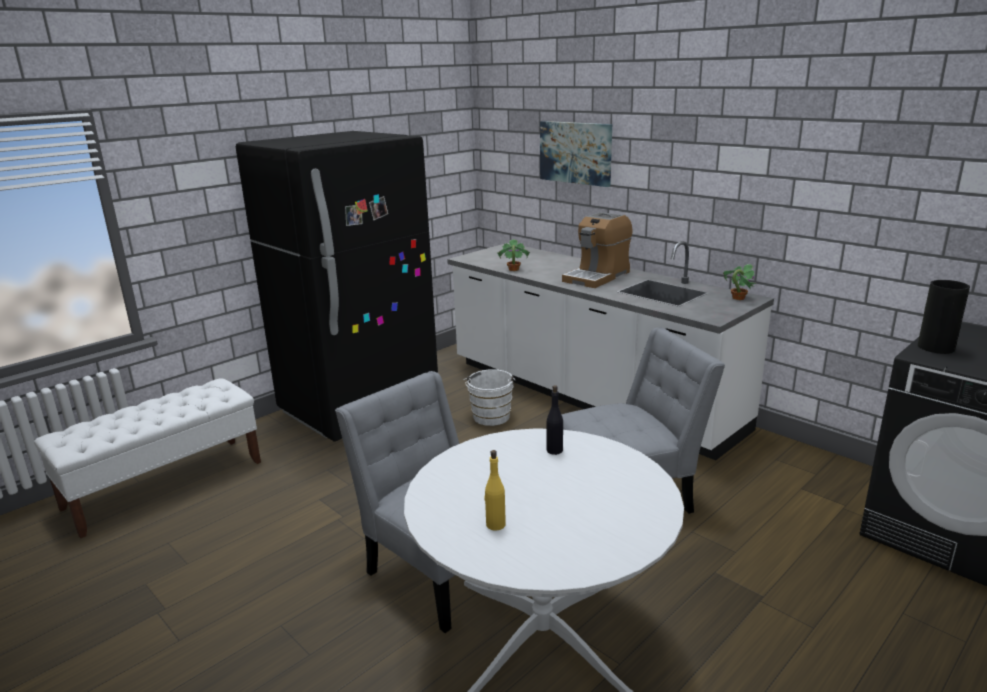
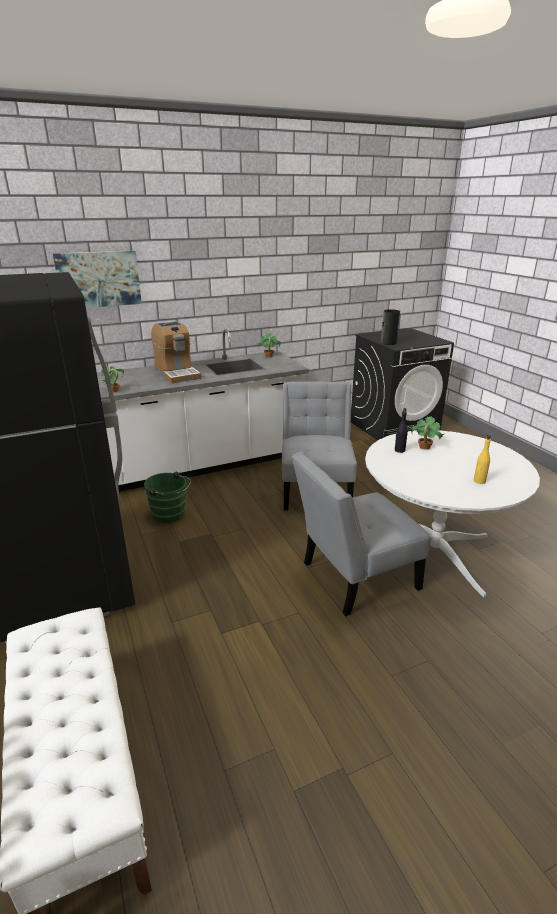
camera: 70 degrees left, 5 degrees up
(490, 418) = (171, 514): white bucket -> green bucket
(583, 468) = (424, 447): none -> potted plant

